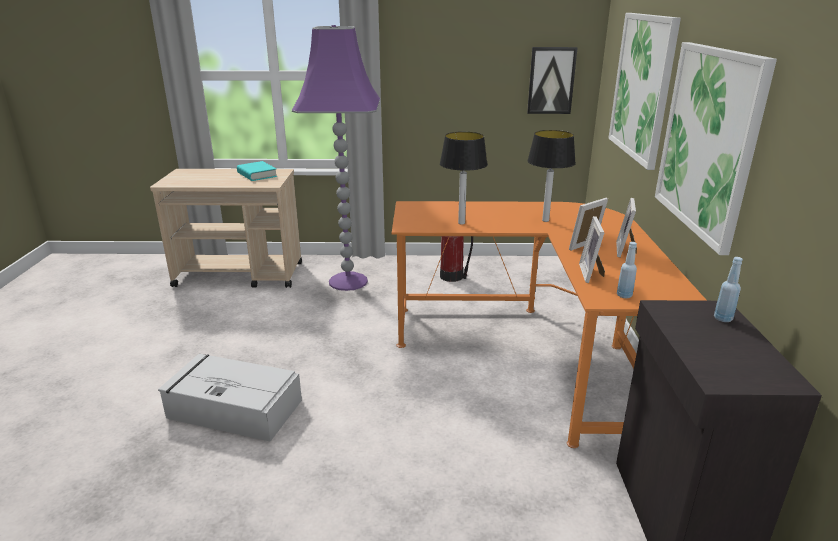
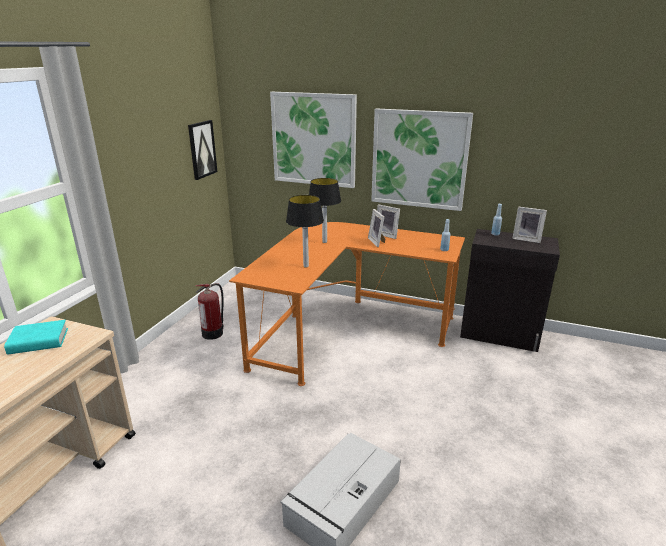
camera: 70 degrees left, 0 degrees up
(347, 281) = (161, 392): purple floor lamp -> none
(592, 273) = (414, 250): picture frame -> picture frame (526, 239)

